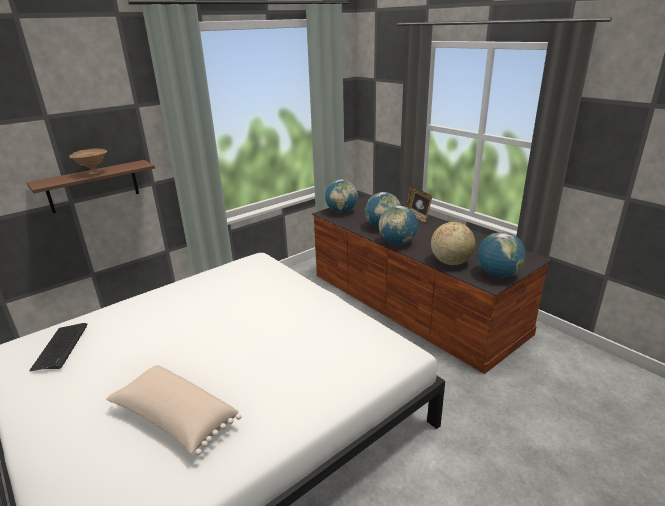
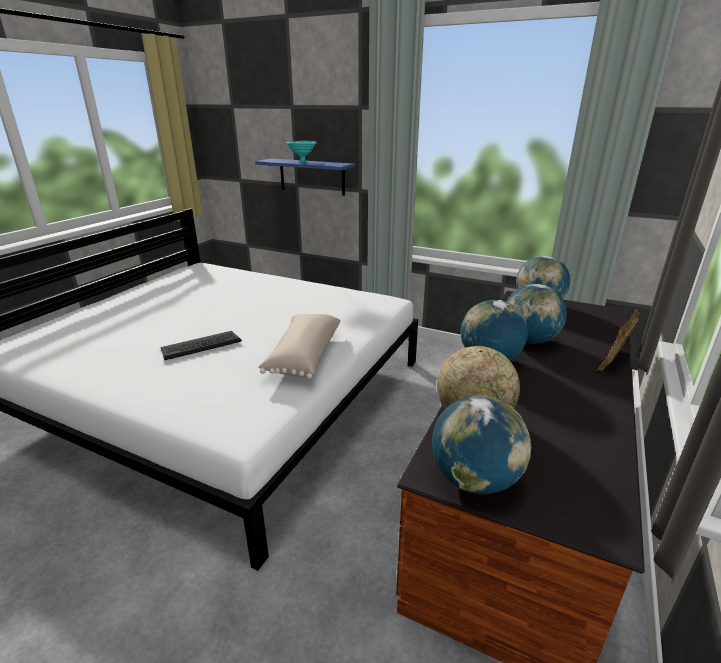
camera: 65 degrees right, 0 degrees up
(61, 347) = (202, 277): keyboard -> keyboard (201, 346)
(93, 173) = (301, 162): brown bowl -> turquoise bowl
(93, 186) = (312, 176): brown shelf -> blue shelf
(174, 419) = (123, 338): beige pillow -> beige pillow (303, 356)

